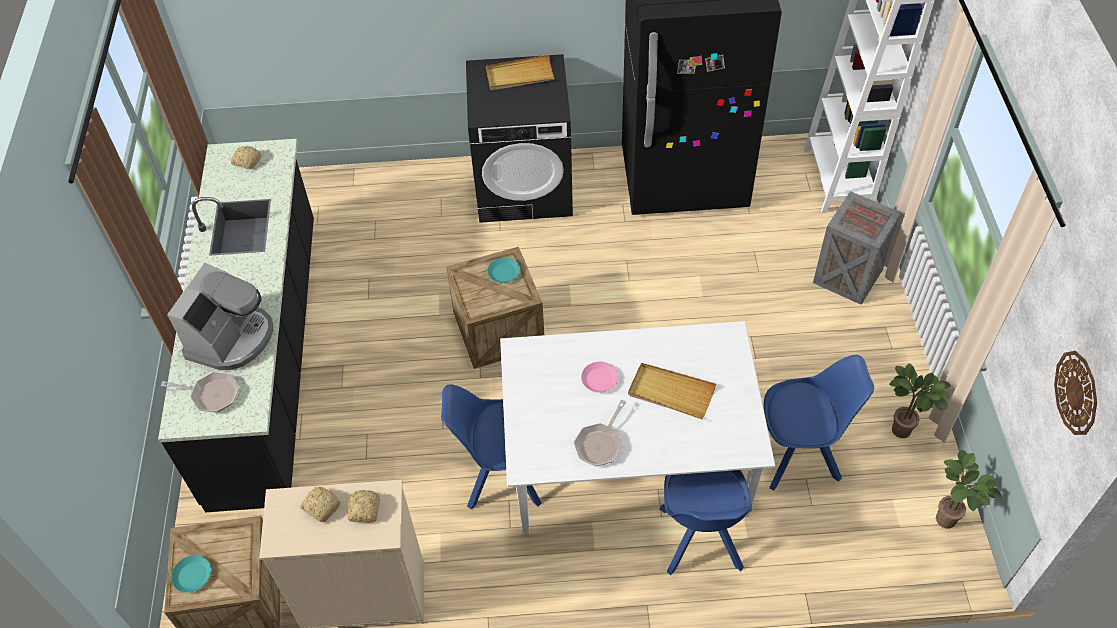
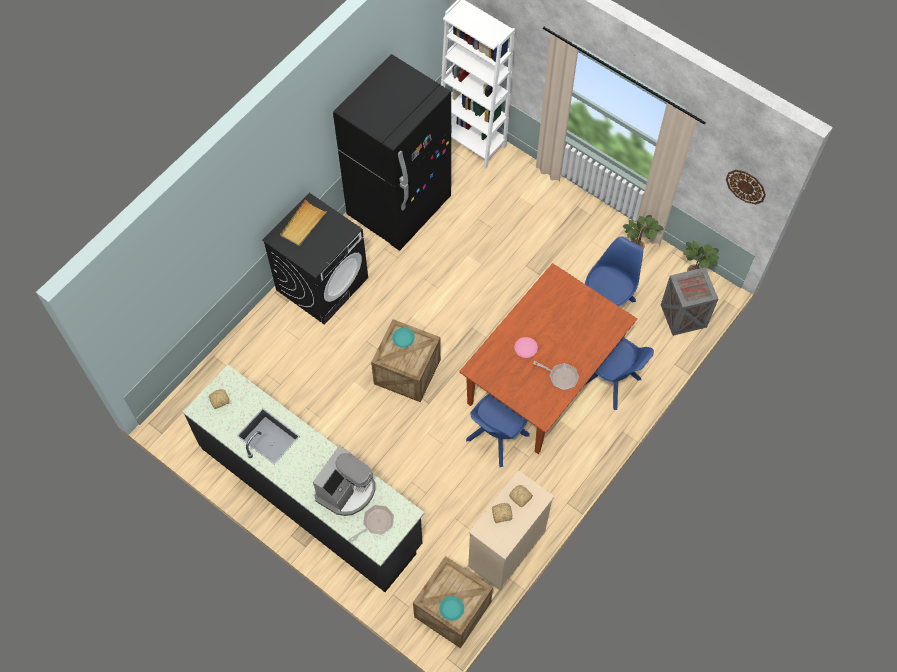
camera: 50 degrees left, 10 degrees up
(231, 338) = (346, 490): coffee machine -> coffee machine turned 60 degrees clockwise
(600, 444) = (561, 377): frying pan -> frying pan turned 45 degrees counterclockwise
(629, 462) = (543, 377): white dining table -> brown dining table
(671, 392) = (561, 326): beige tray -> none
(848, 277) = (534, 194): crate -> crate (684, 316)

